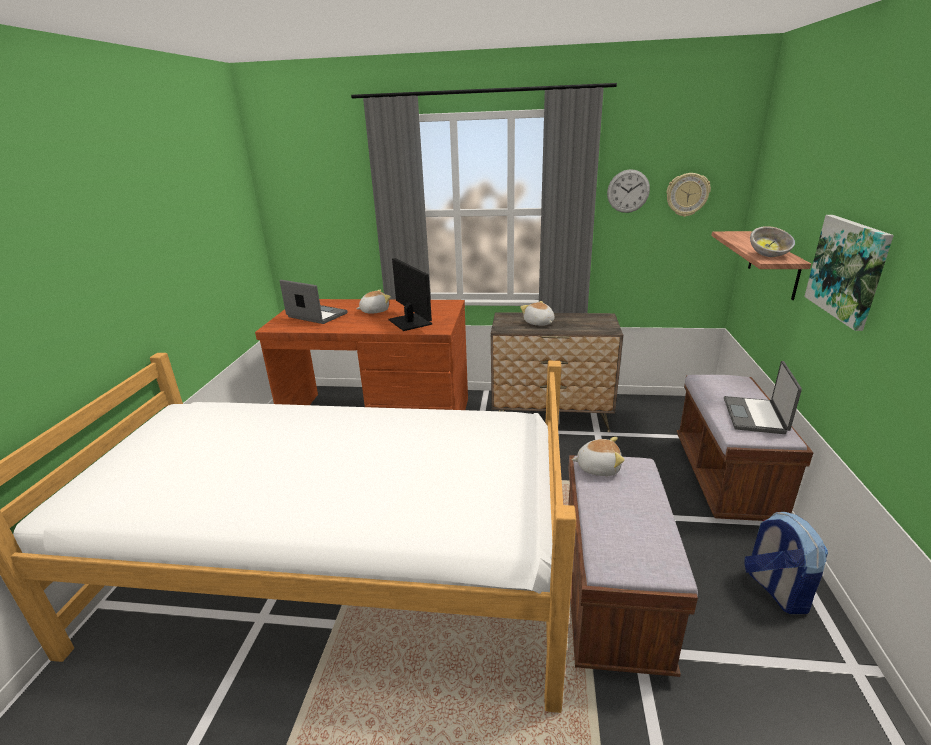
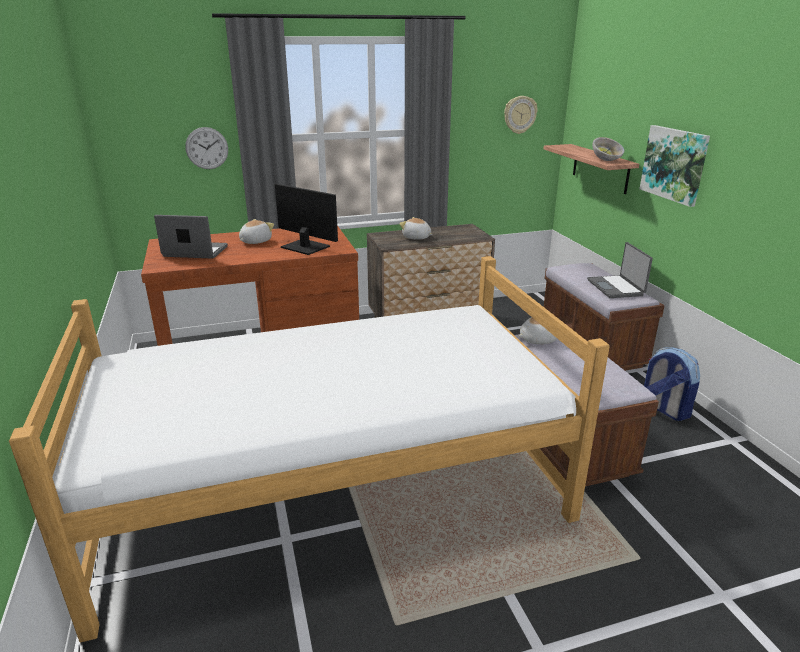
camera: 25 degrees left, 0 degrees up
(628, 191) = (474, 112): wall clock -> wall clock (207, 148)

